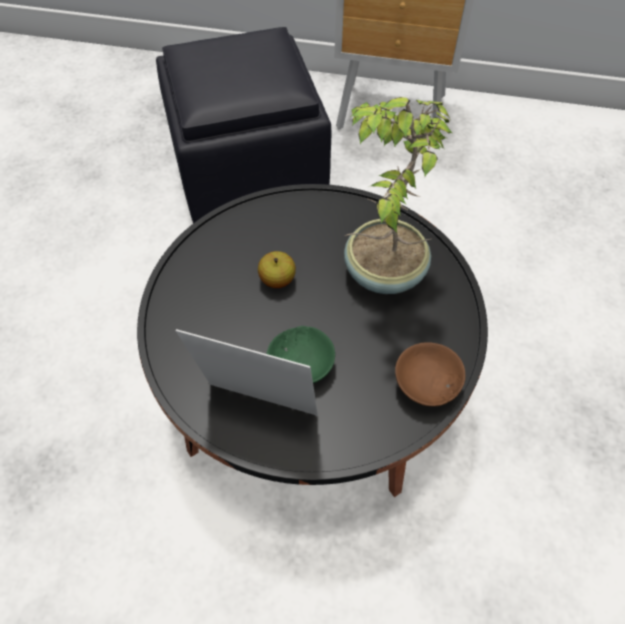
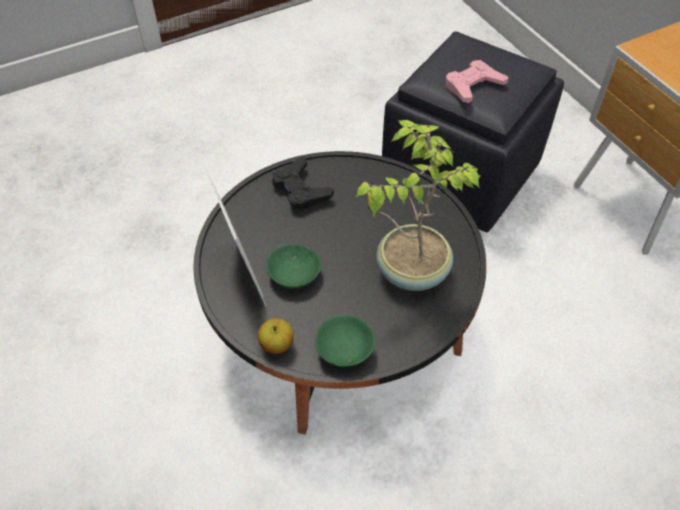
camera: 50 degrees right, 5 degrees down
(204, 286) = (300, 189): none -> black game controller
(247, 80) = (473, 86): none -> pink game controller
(277, 280) = (344, 220): apple -> apple (277, 344)
(426, 380) = (346, 348): brown bowl -> green bowl

